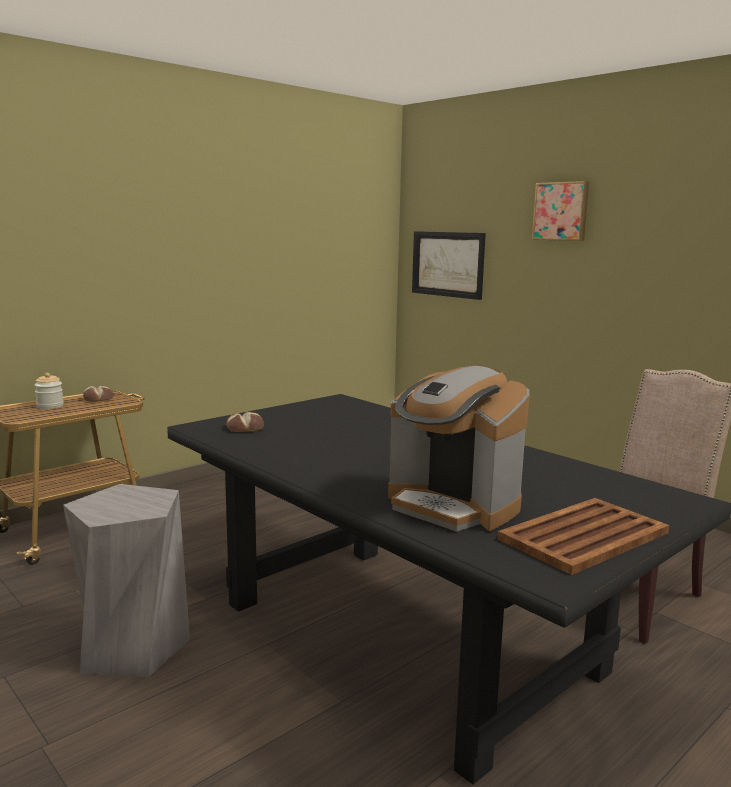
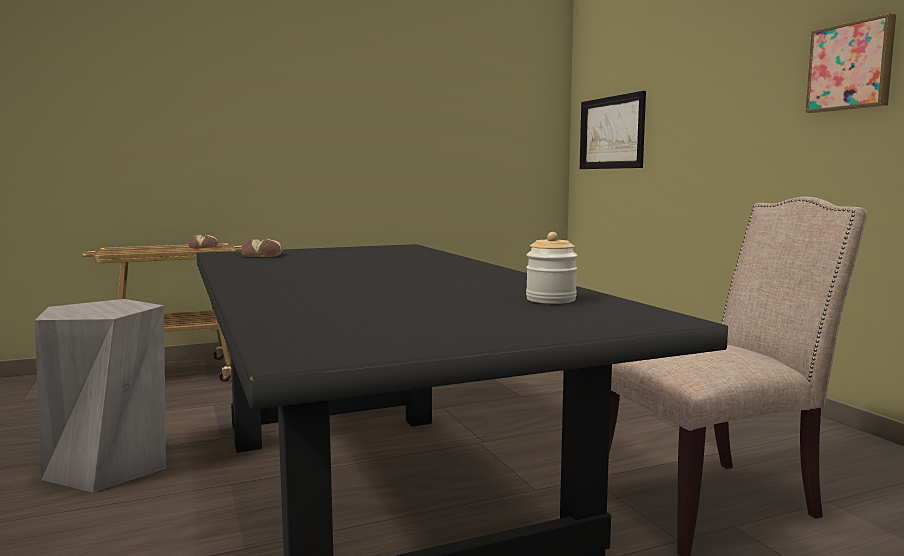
camera: 20 degrees right, 5 degrees down
(50, 406) = (154, 249): jar -> jar (551, 300)
(453, 506) = (332, 303): coffee machine -> none
(561, 211) = (720, 49): picture -> picture (851, 66)
(582, 536) = (431, 331): brown tray -> none

